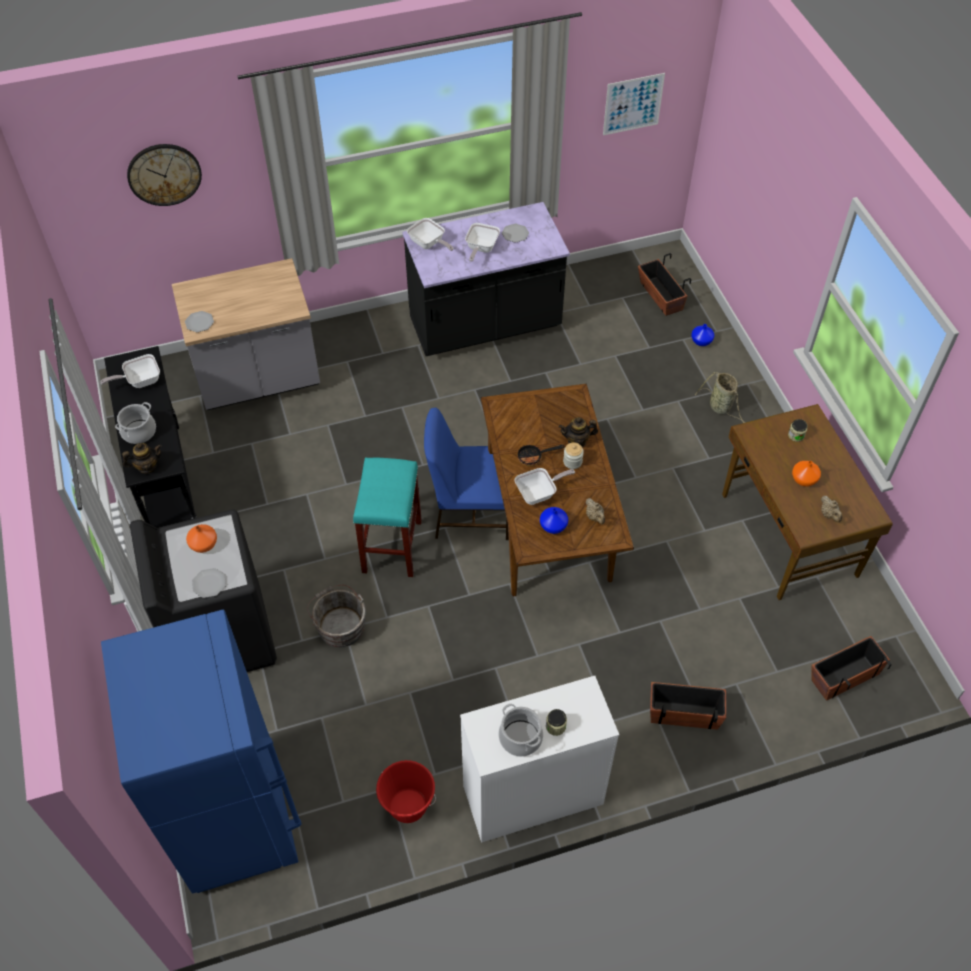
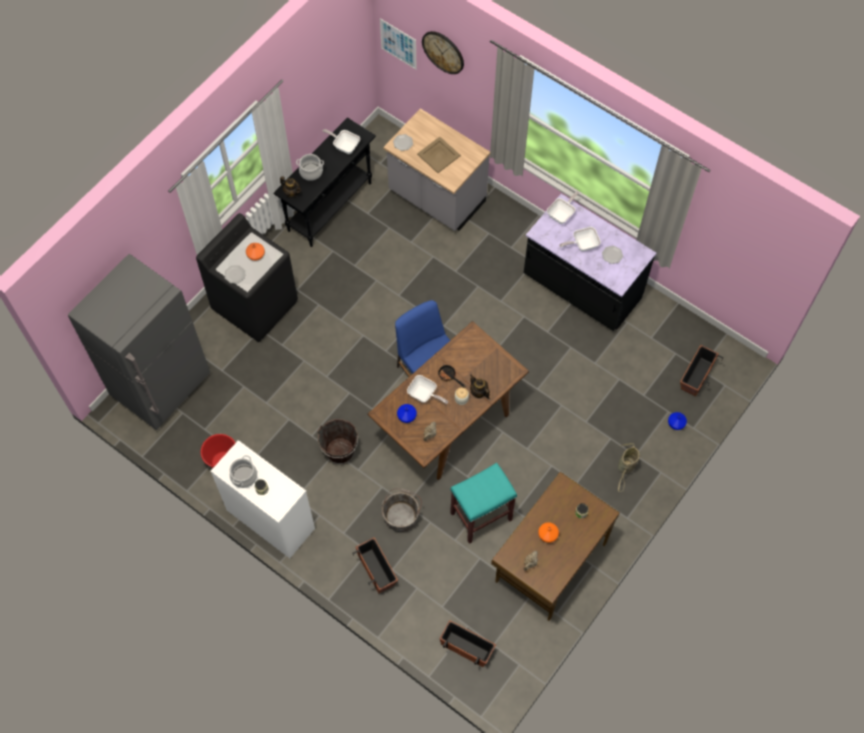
camera: 55 degrees right, 10 degrees up
(236, 819) = (162, 386): blue fridge -> grey fridge
(248, 301) = (438, 154): none -> beige tray
(339, 624) = (304, 356): grey bucket -> grey bucket (401, 514)
(391, 546) = (374, 347): turquoise stool -> turquoise stool (481, 515)
(429, 244) = (562, 214): frying pan -> frying pan turned 150 degrees counterclockwise
(498, 660) = (340, 451): none -> brown bucket
(633, 104) = (745, 248): picture -> picture (398, 44)

